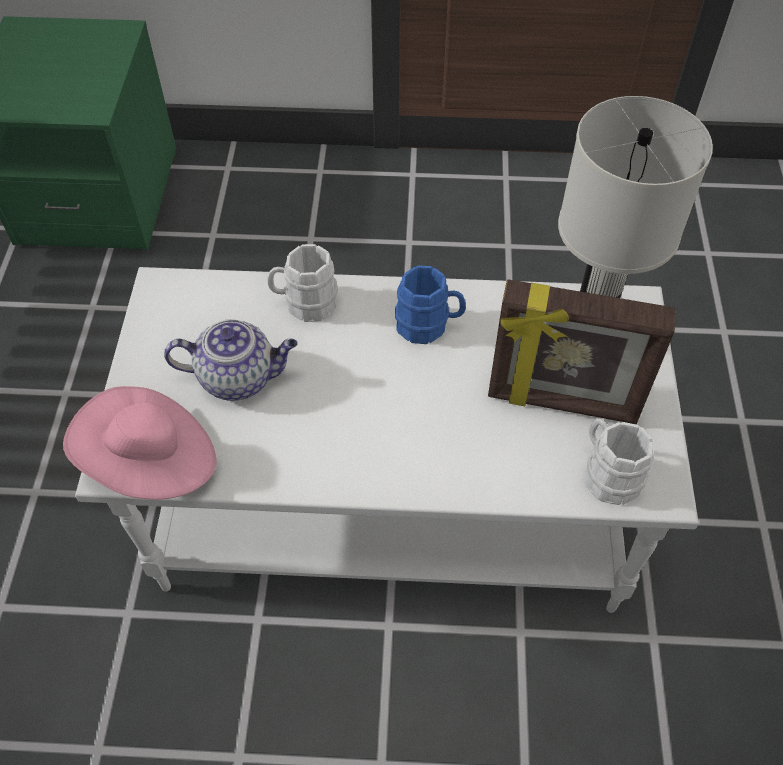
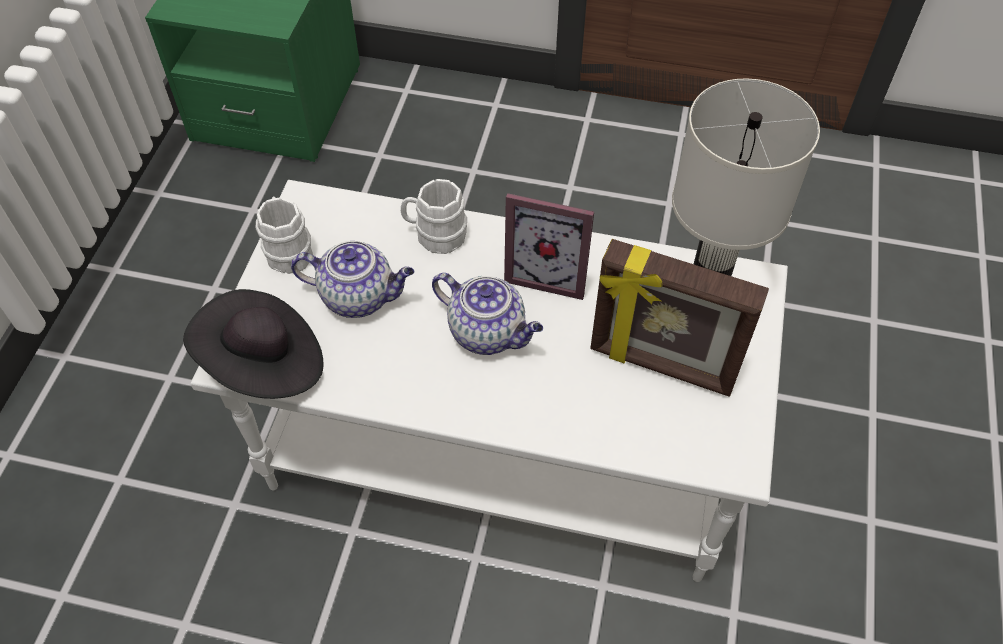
camera: 10 degrees right, 0 degrees up
(152, 463) = (264, 364): pink hat -> black hat
(381, 395) = (488, 332): none -> teapot
(429, 326) = (549, 273): blue mug -> picture frame
(607, 474) = (689, 440): white mug -> white mug (288, 249)

